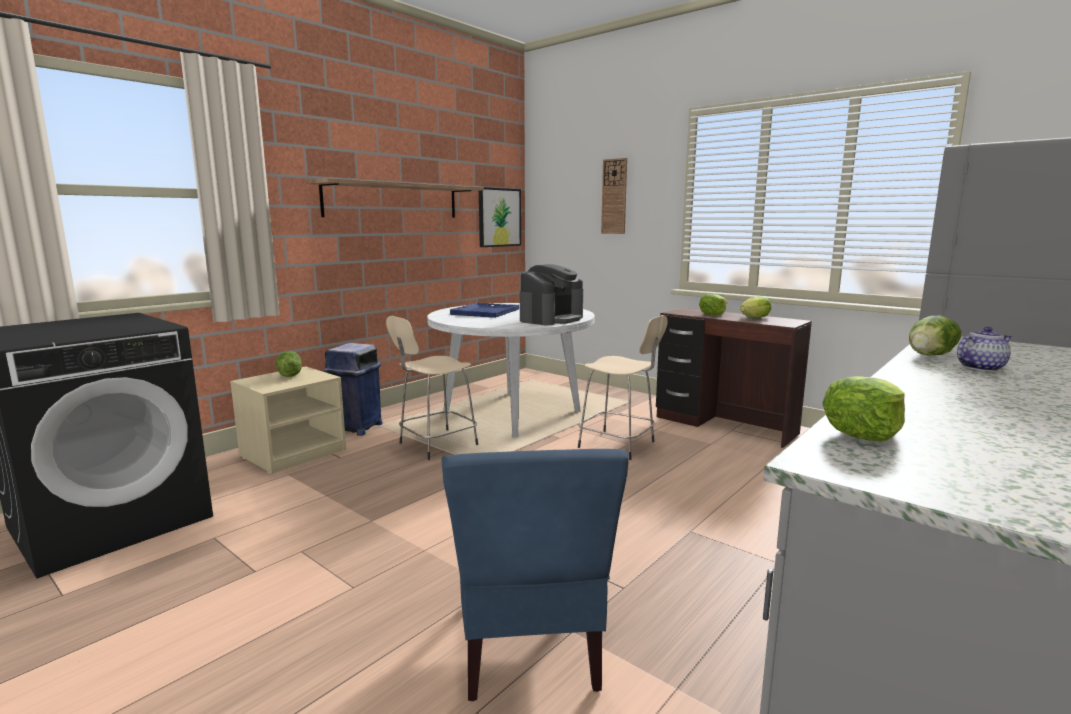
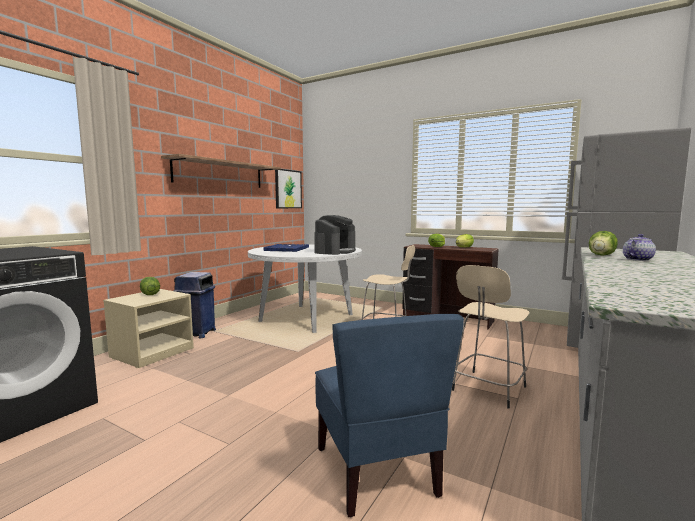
camera: 10 degrees left, 5 degrees down
(435, 445) = (259, 341): beige stool -> beige stool (488, 389)
(614, 196) = (365, 175): wall clock -> none
(863, 432) = (622, 288): lettuce -> none

